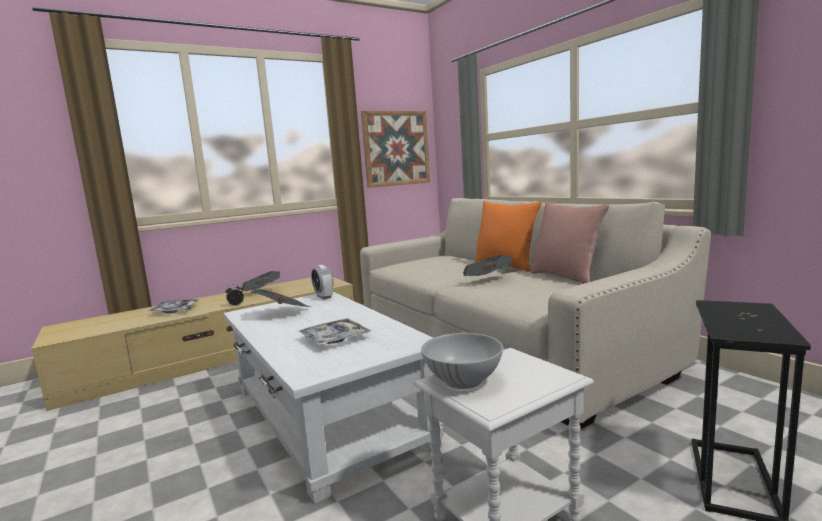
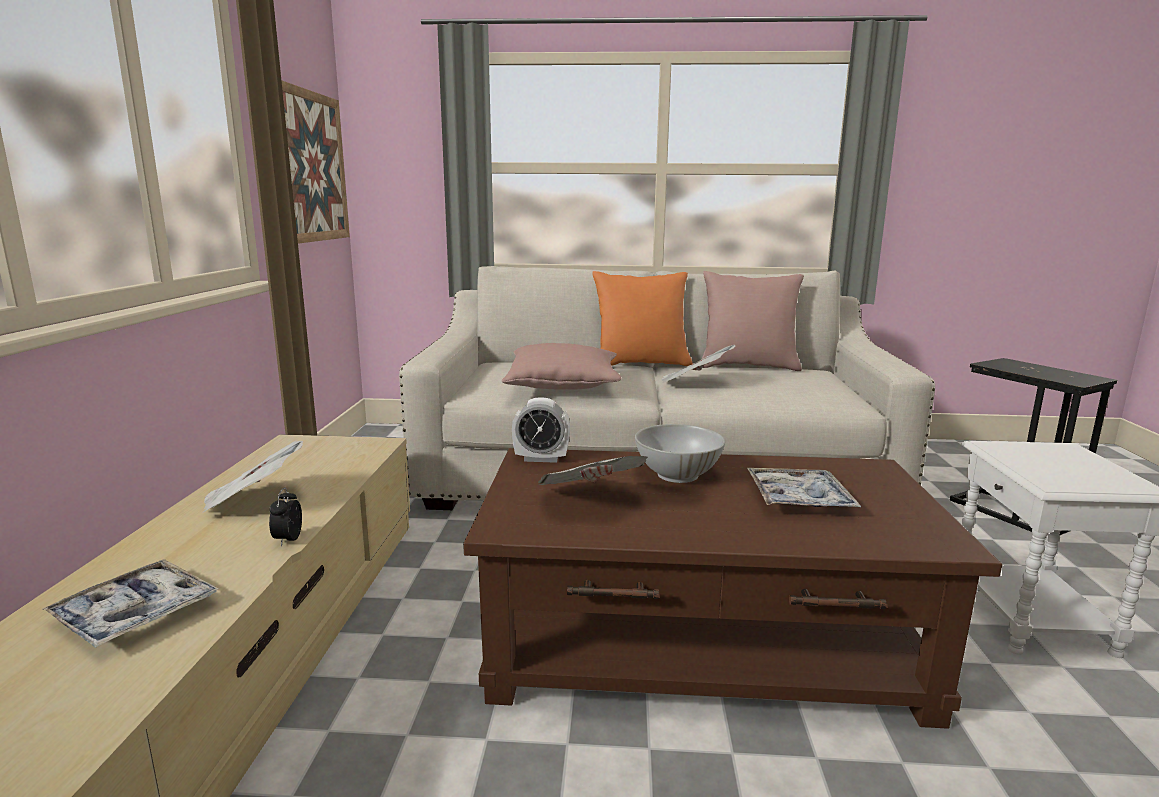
camera: 55 degrees left, 5 degrees up
(327, 416) = (702, 645): white coffee table -> brown coffee table
(425, 269) = (563, 385): none -> pink pillow
(463, 380) = (1062, 477): white bowl -> white bowl (677, 475)

